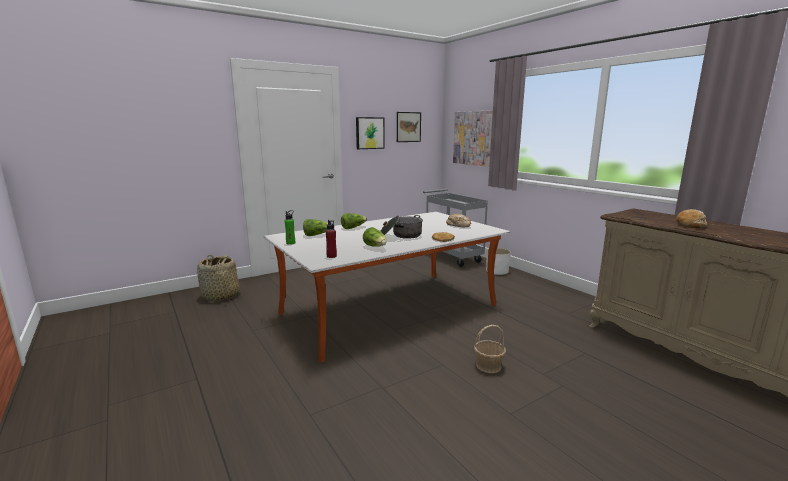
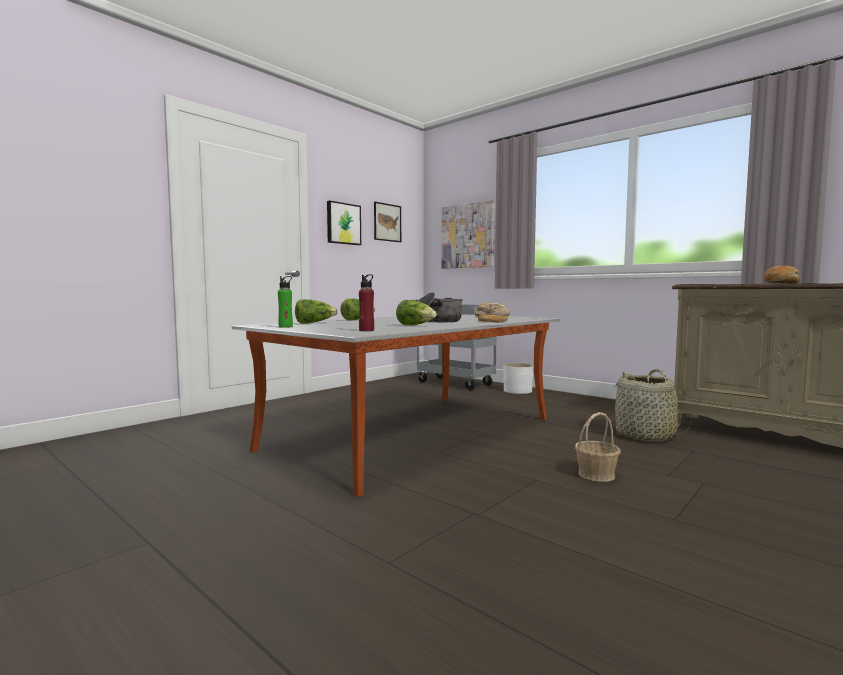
camera: 15 degrees left, 10 degrees down
(220, 296) = (139, 439): basket -> basket (645, 436)

